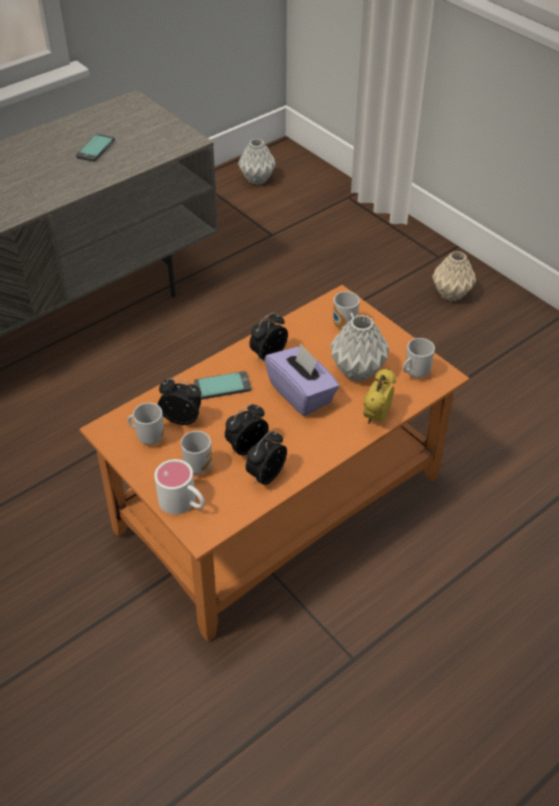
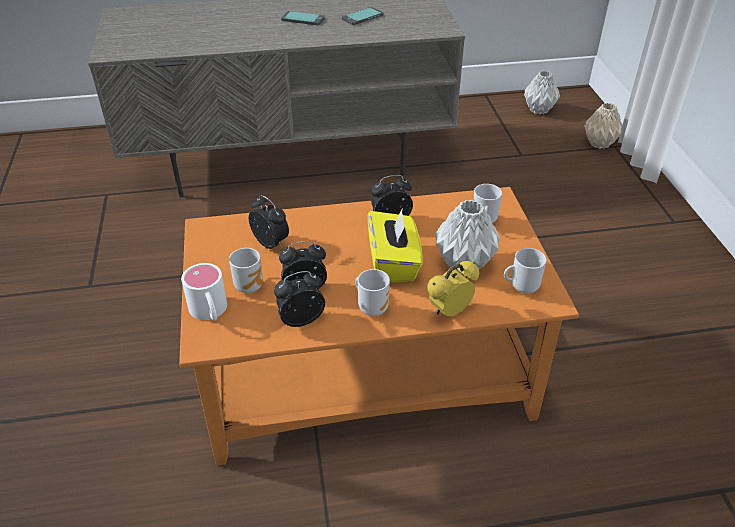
camera: 30 degrees right, 5 degrees down
(149, 437) = (231, 247): mug -> mug (372, 308)
(222, 386) = (328, 230): phone -> phone (303, 19)
(301, 393) = (393, 263): purple tissue box -> yellow tissue box
(450, 295) = (664, 259): beige vase -> beige vase (598, 144)

